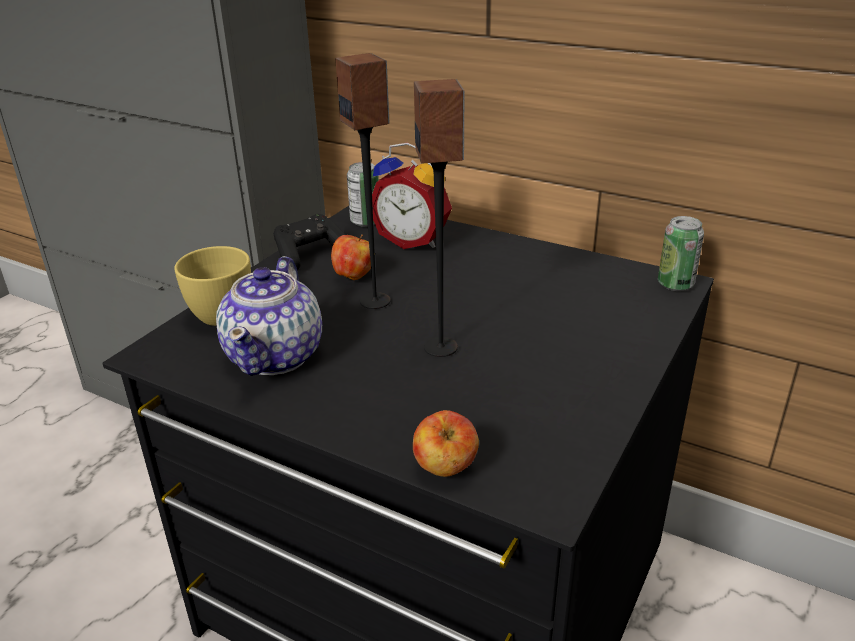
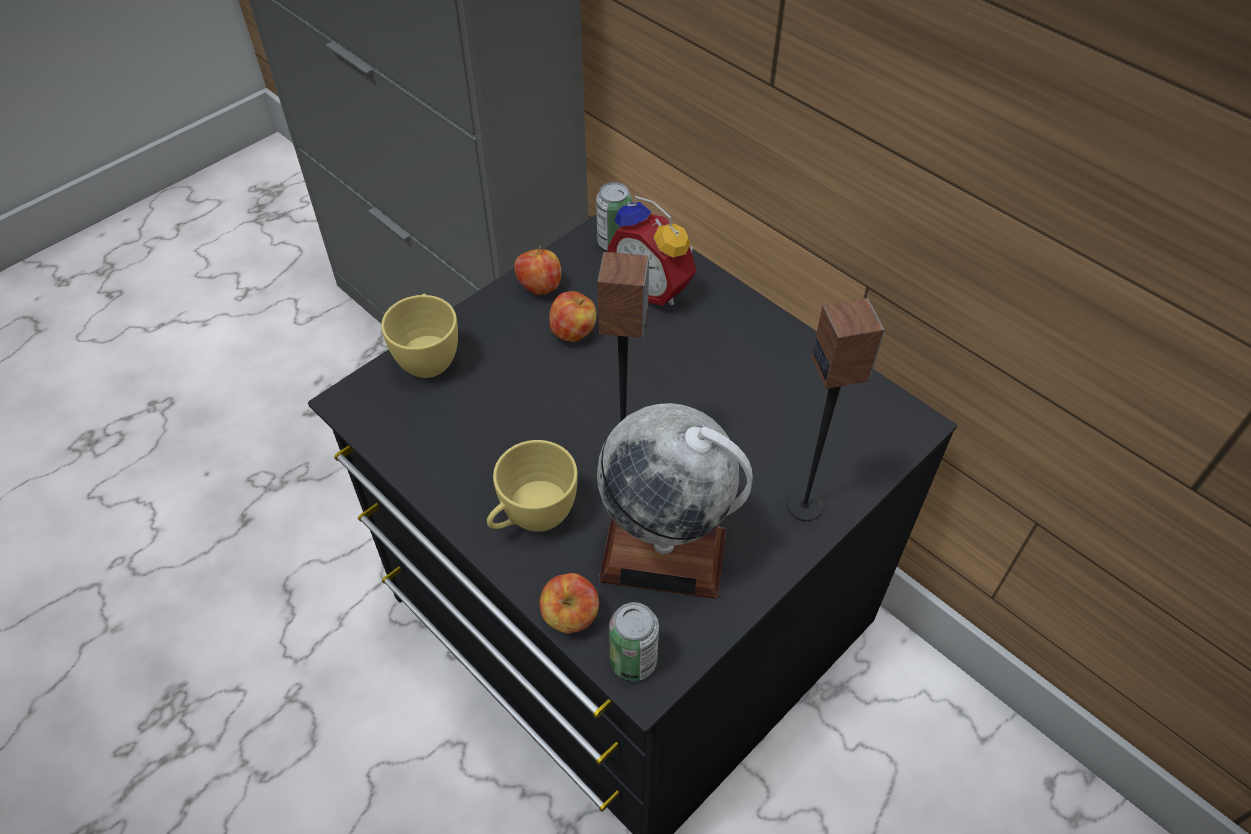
camera: 15 degrees right, 20 degrees up
(276, 355) = (464, 433): teapot -> none
(310, 255) = (539, 287): black game controller -> apple
(370, 402) = (532, 518): none -> yellow cup
(375, 301) = (583, 377): speaker -> speaker (805, 506)
(514, 403) = (664, 554): none -> globe
(675, 284) = (907, 426): can -> can (633, 661)

